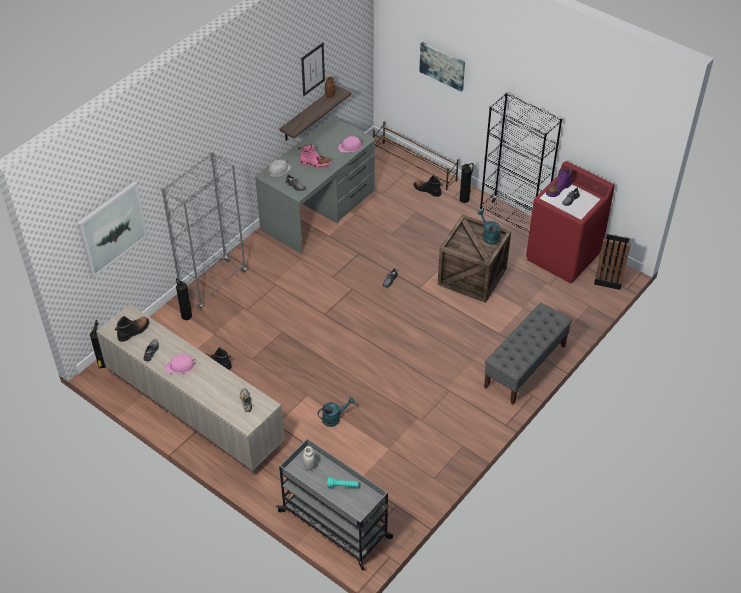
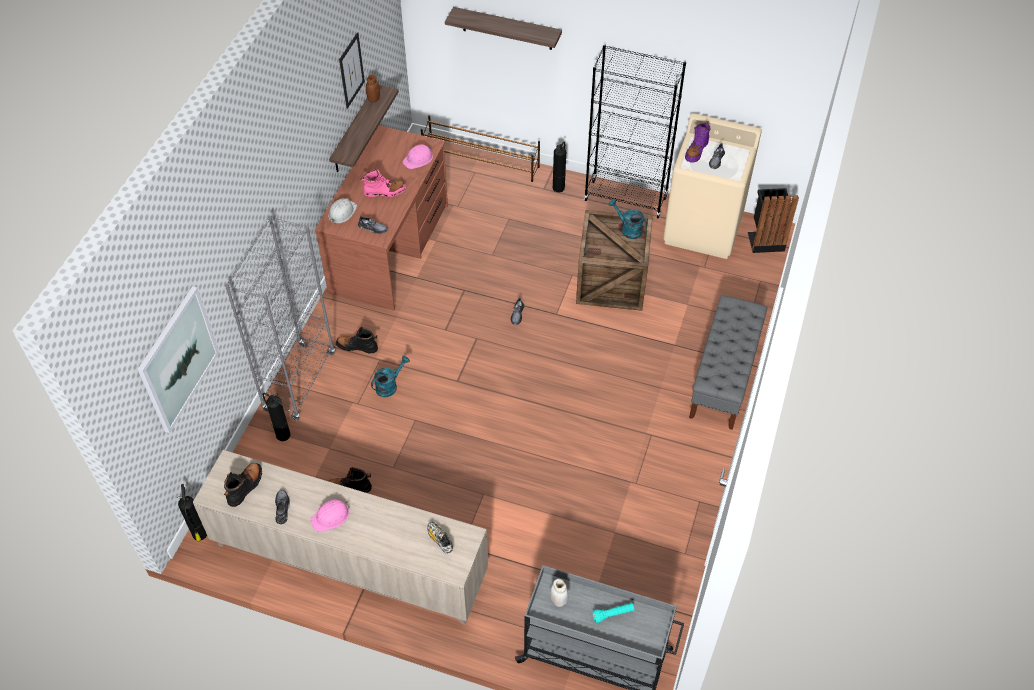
camera: 20 degrees left, 5 degrees up
(319, 210) = (390, 248): grey desk -> brown desk
(334, 418) = (530, 514): turquoise watering can -> turquoise watering can (389, 386)
(427, 190) = (510, 188): black boot -> black boot (357, 346)
(442, 66) = (507, 29): picture -> shelf
(563, 256) = (703, 228): red washing machine -> beige washing machine

